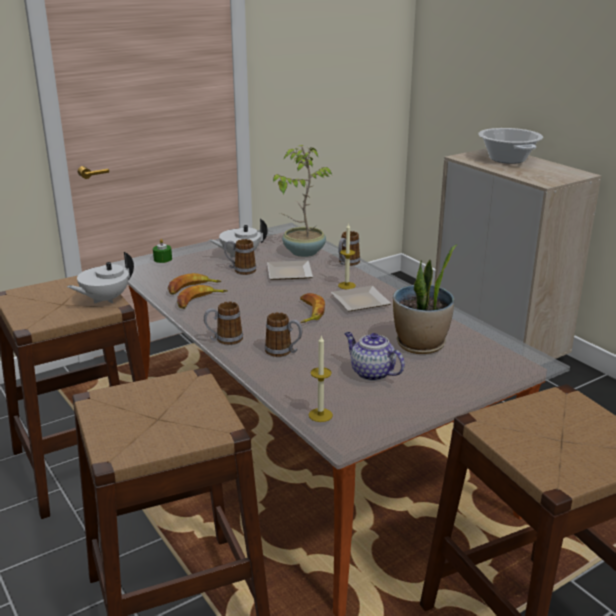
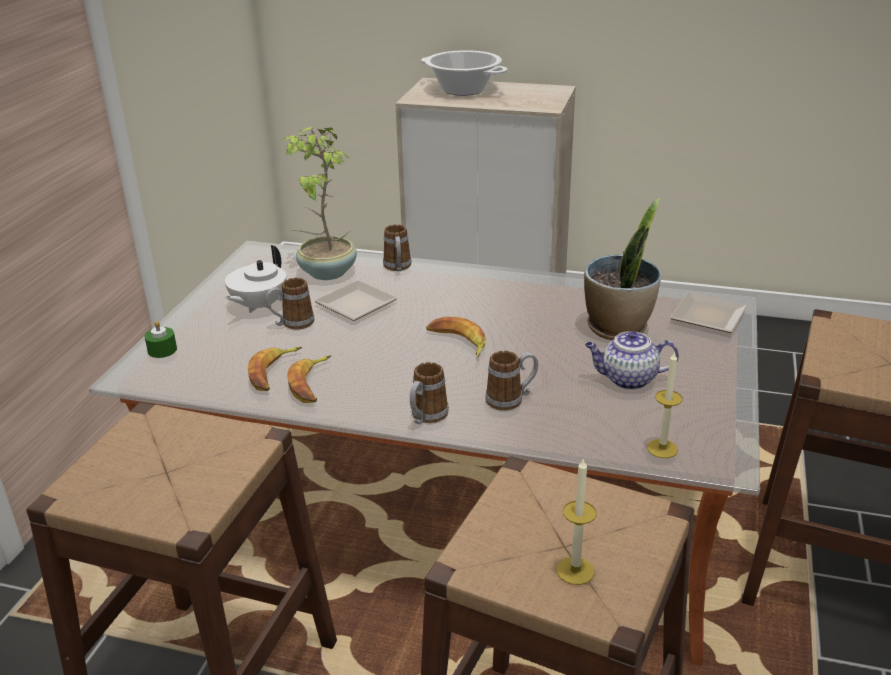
camera: 40 degrees left, 5 degrees up
(104, 299) = (227, 435): white teapot -> none
(346, 285) = (442, 294): candle -> candle (575, 571)
(359, 302) = (488, 308): plate -> plate (709, 318)

